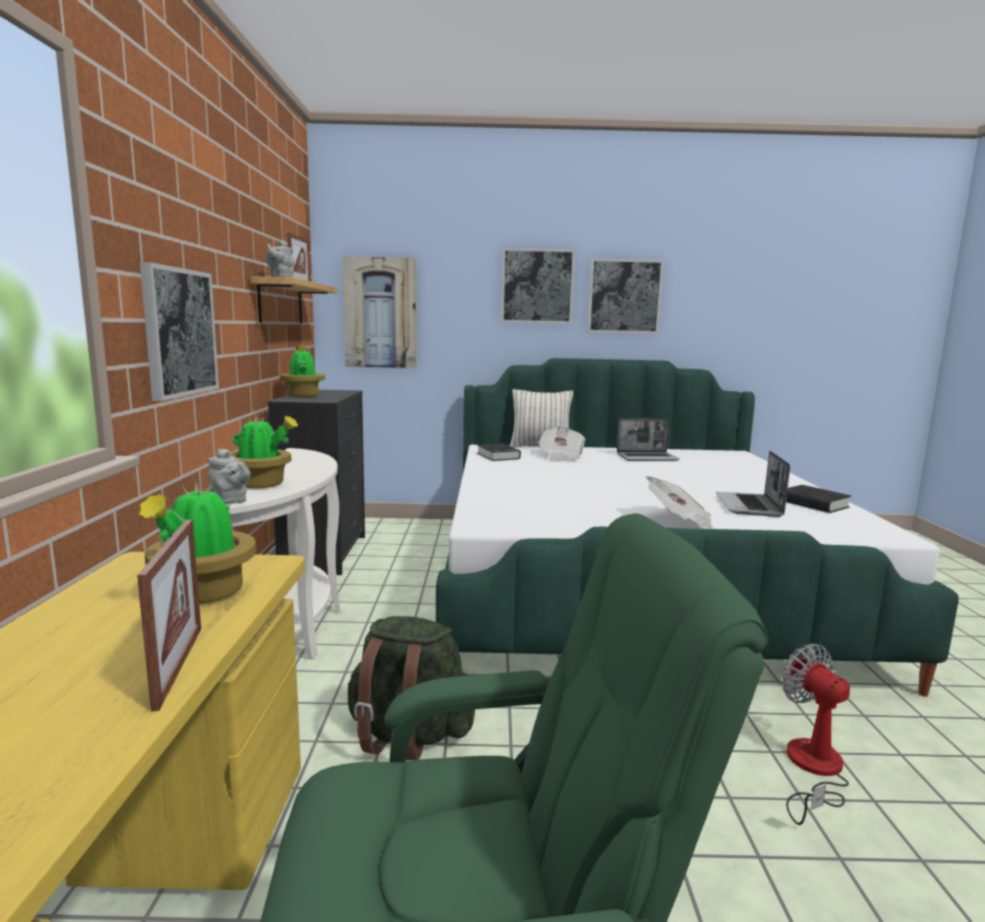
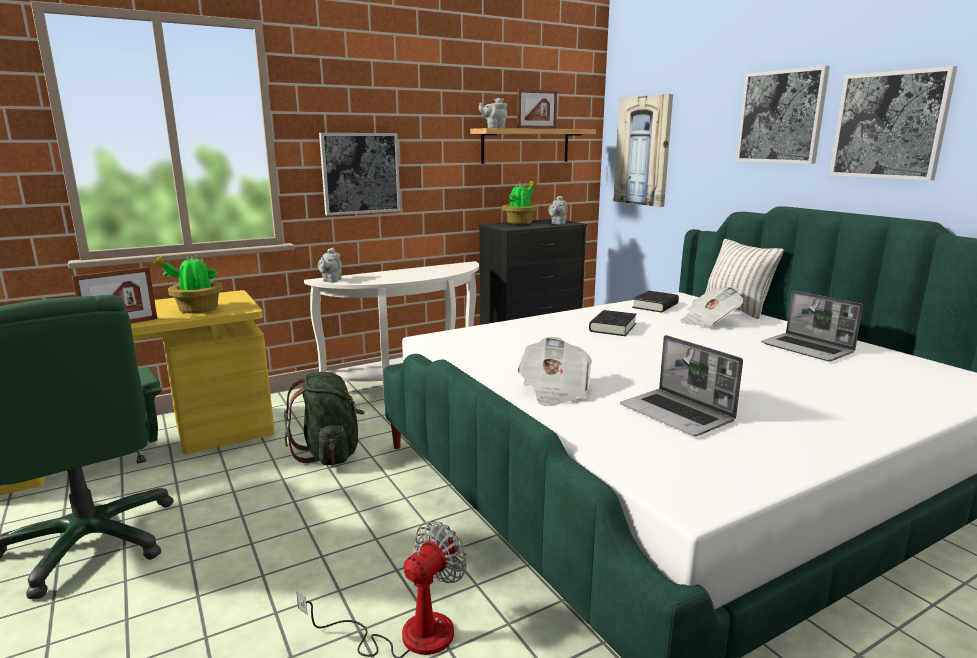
camera: 60 degrees right, 5 degrees up
(262, 484) = (373, 277): potted plant -> none
(339, 392) = (558, 223): none -> grey teapot
(749, 506) = (678, 414): laptop -> laptop turned 105 degrees counterclockwise
(813, 504) = (768, 448): black book -> black book (612, 327)

